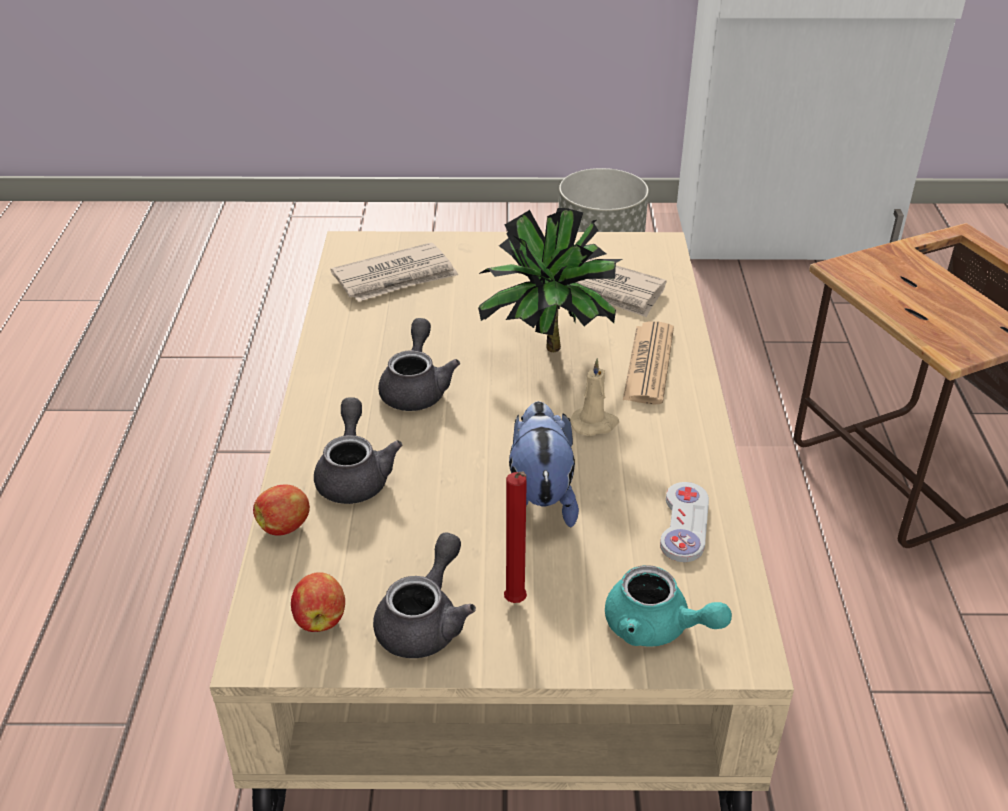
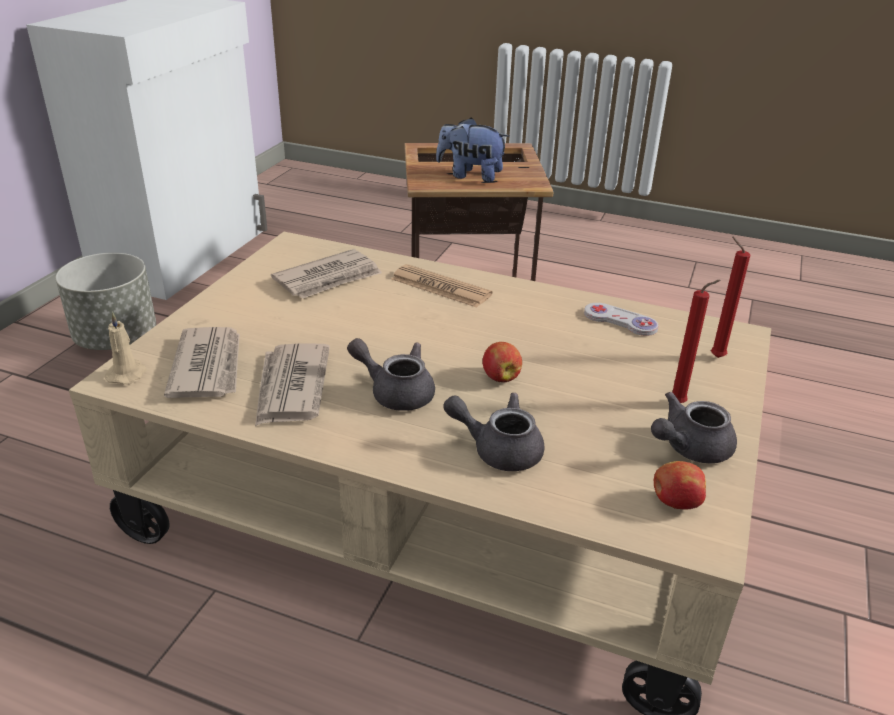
camera: 70 degrees left, 5 degrees down
(285, 526) = (551, 503): apple -> apple (500, 377)
(389, 328) = (291, 388): none -> newspaper
(426, 621) = (689, 448): grey teapot -> grey teapot turned 75 degrees counterclockwise
(540, 499) = (571, 367): plush toy -> plush toy (470, 175)
(548, 354) = (396, 321): potted plant -> none
(595, 424) = (497, 325): beige candle -> beige candle (127, 374)
(656, 628) = (715, 356): turquoise teapot -> red candle

